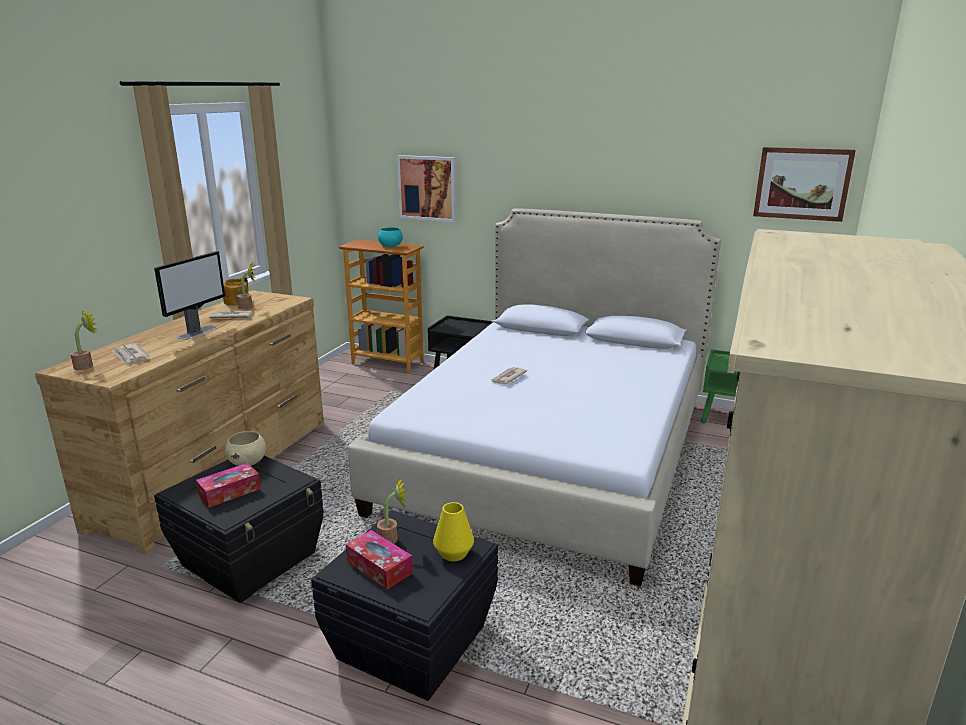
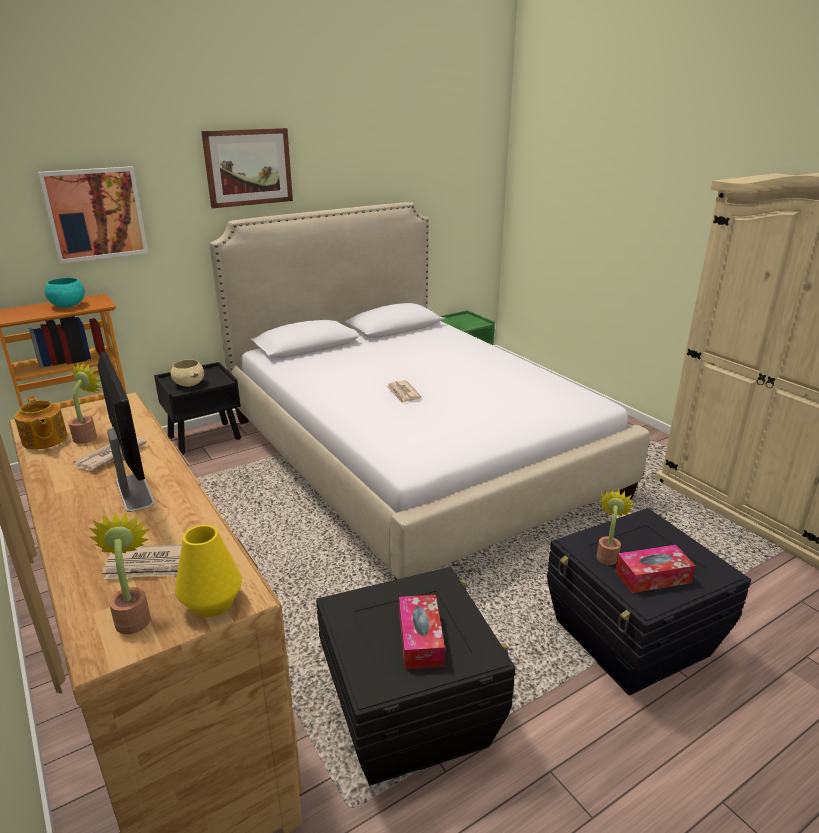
camera: 55 degrees left, 5 degrees up
(248, 462) = (357, 607): beige bowl -> beige bowl (189, 384)
(454, 553) = (652, 531): yellow vase -> yellow vase (212, 602)
(802, 183) = (471, 157): picture -> picture (248, 167)

